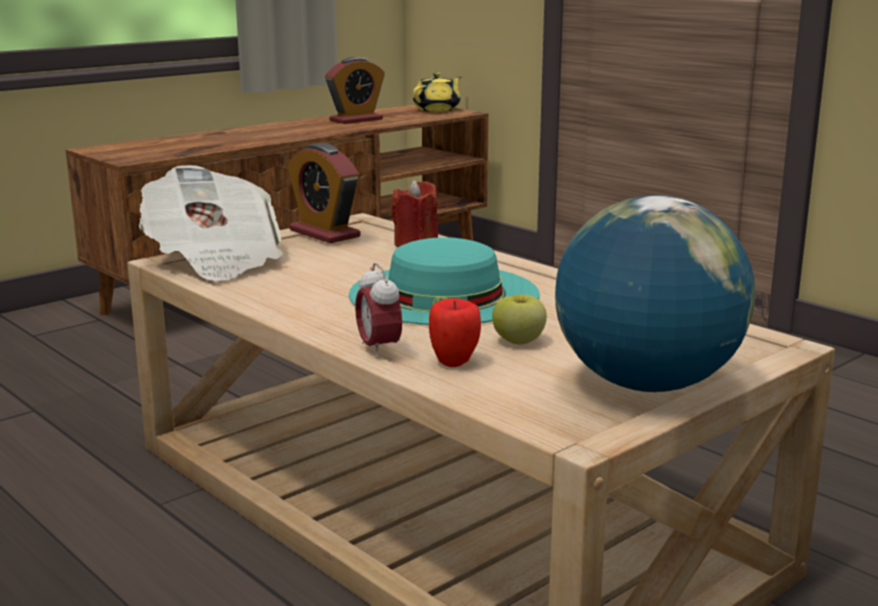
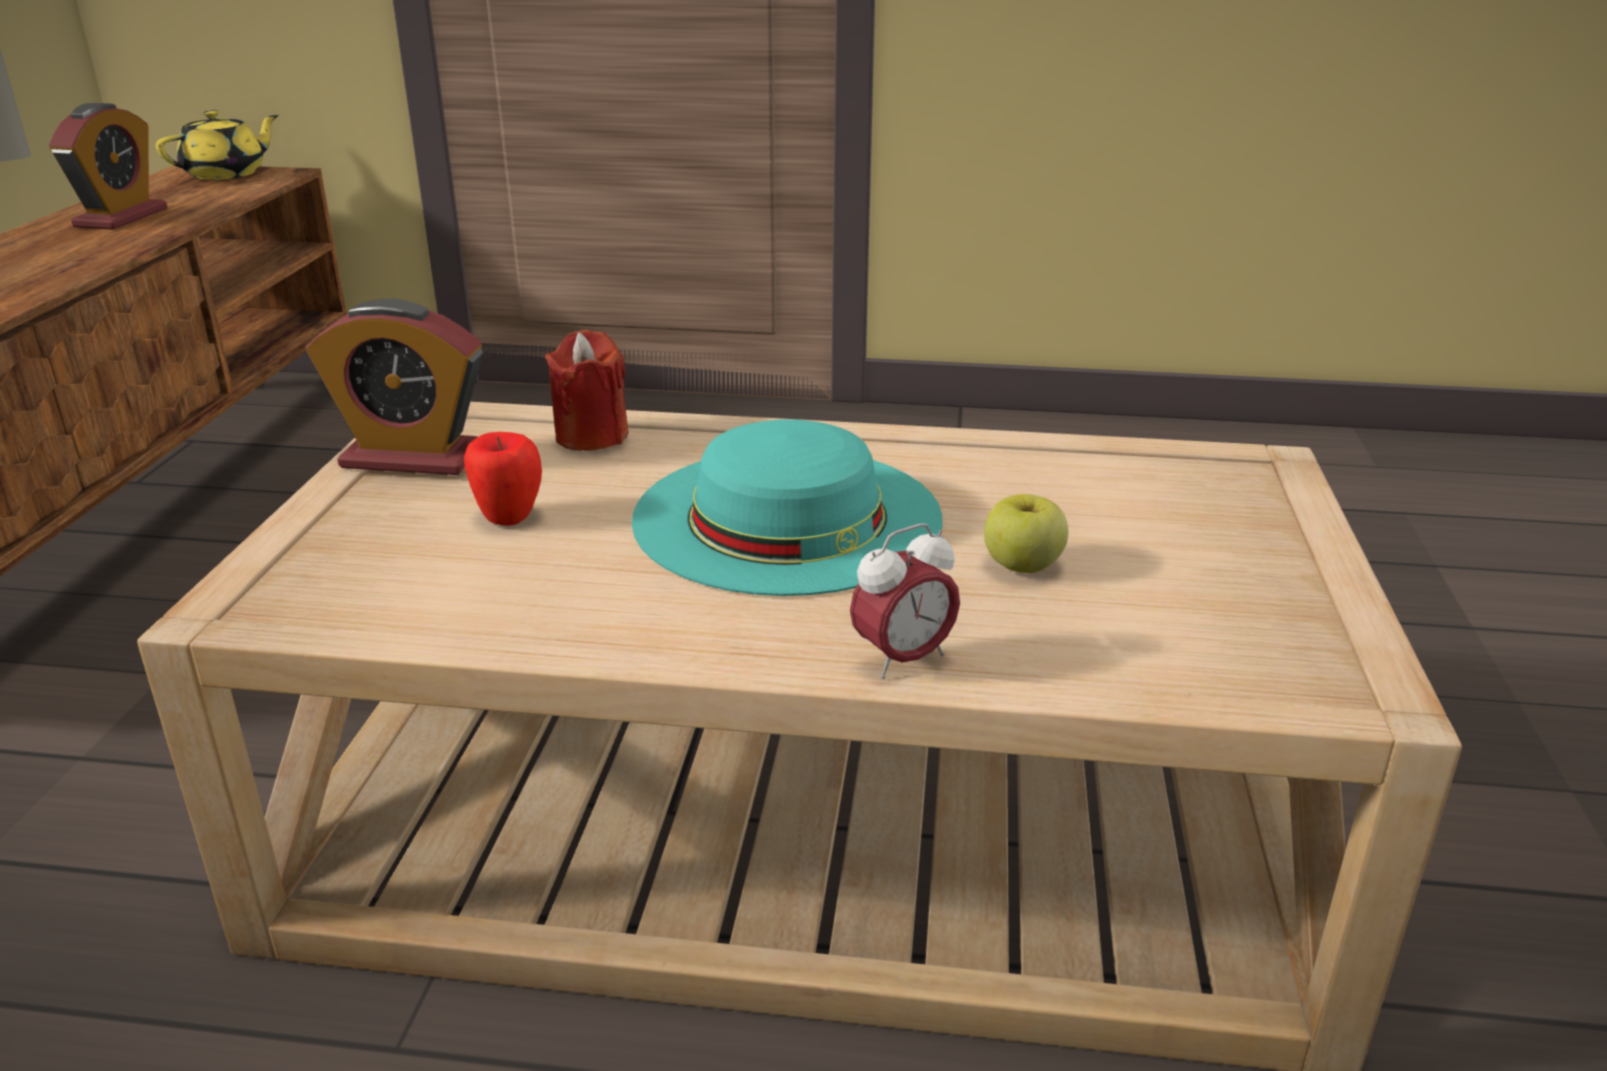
camera: 40 degrees left, 10 degrees up
(214, 260) = (317, 577): newspaper -> none
(379, 349) = (903, 659): alarm clock -> alarm clock turned 60 degrees counterclockwise
(437, 109) = (227, 174): yellow teapot -> yellow teapot turned 45 degrees clockwise
(454, 362) = (1021, 638): apple -> apple (509, 518)
(646, 384) = (1272, 578): globe -> none

